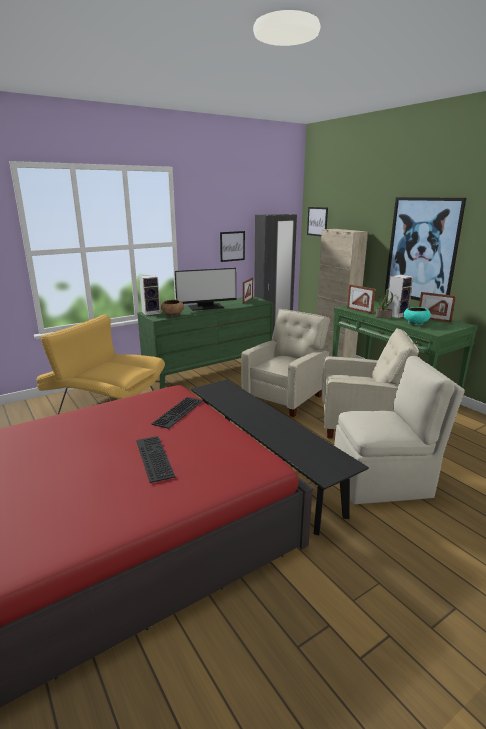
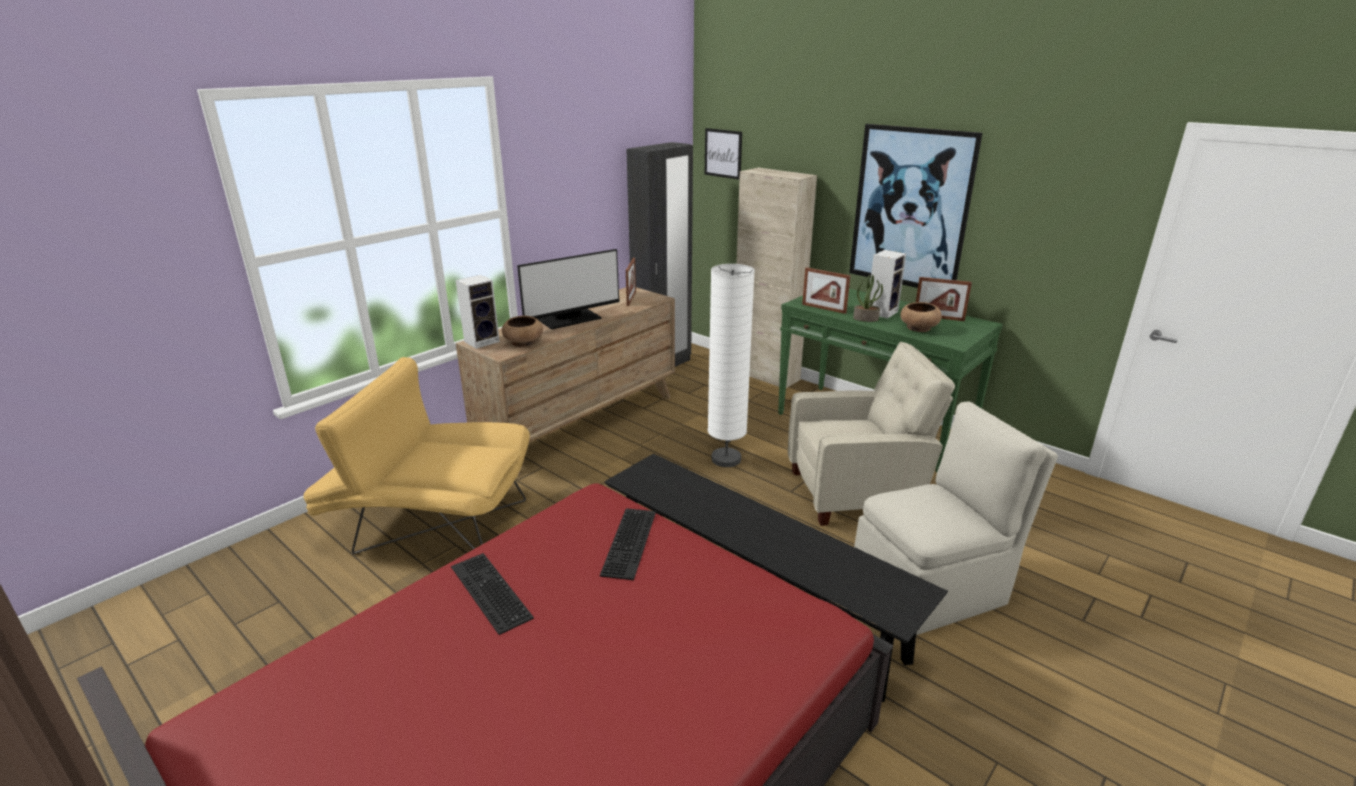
camera: 15 degrees left, 5 degrees up
(152, 457) = (643, 646): keyboard -> keyboard (487, 592)
(210, 371) = (580, 422): green dresser -> brown dresser
(232, 246) = (593, 205): picture -> none
(286, 398) = (726, 459): beige armchair -> white floor lamp
(415, 323) = (918, 328): turquoise bowl -> brown bowl

